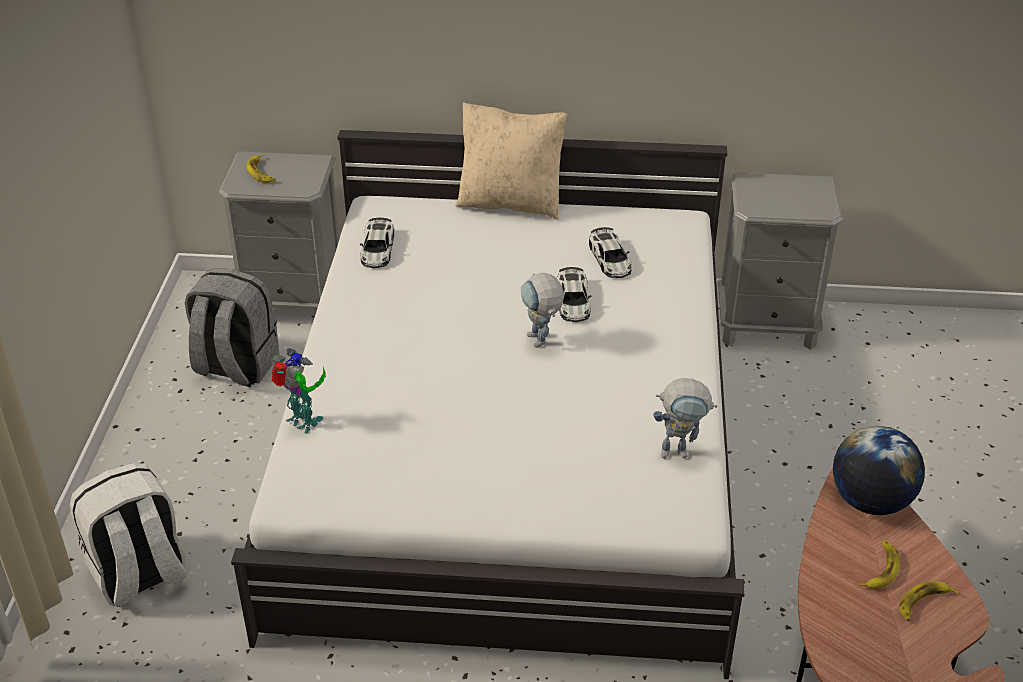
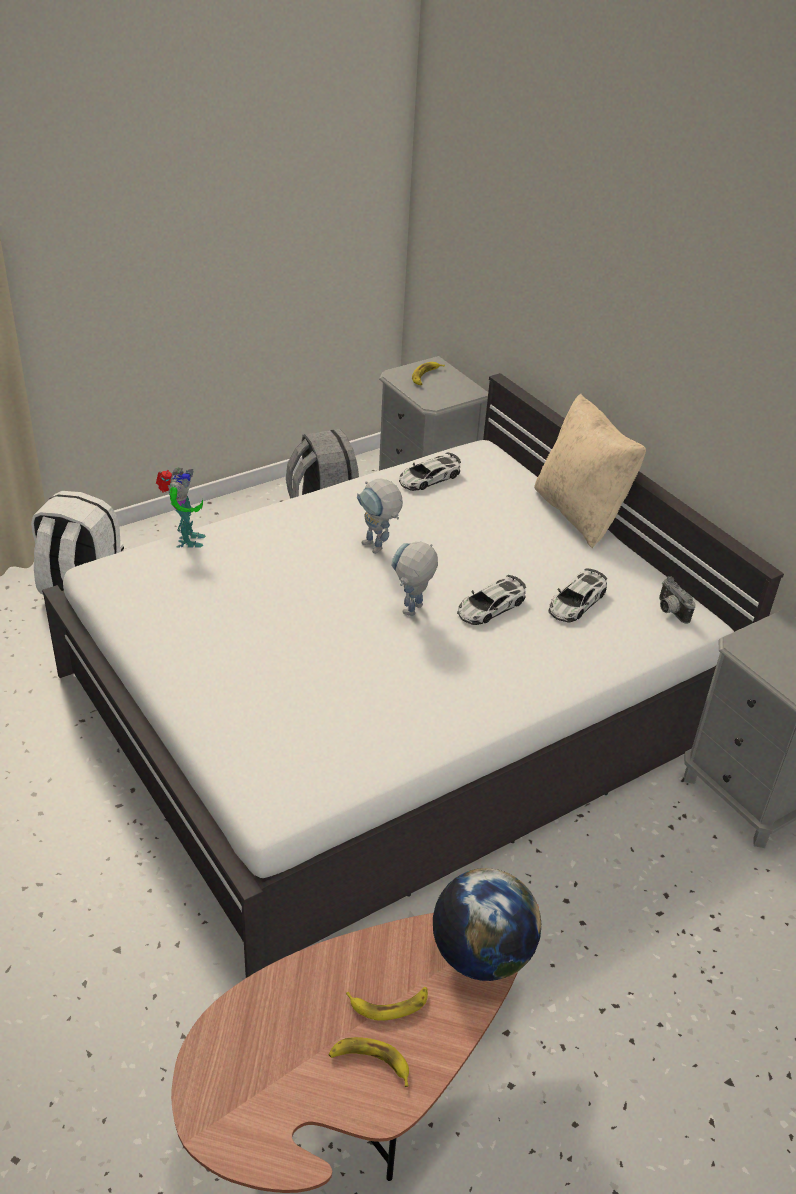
camera: 50 degrees right, 0 degrees up
(662, 224) = (669, 611): none -> camera
(681, 452) = (357, 761): toy robot -> toy robot (378, 549)

